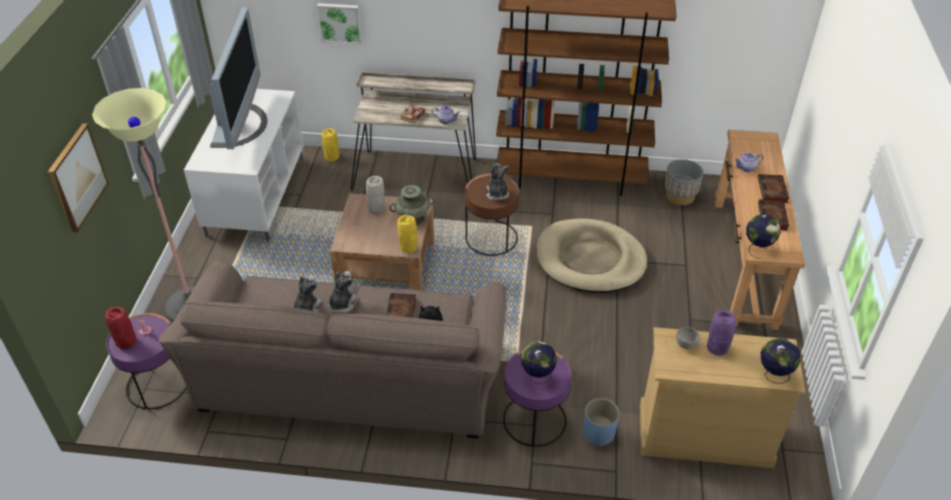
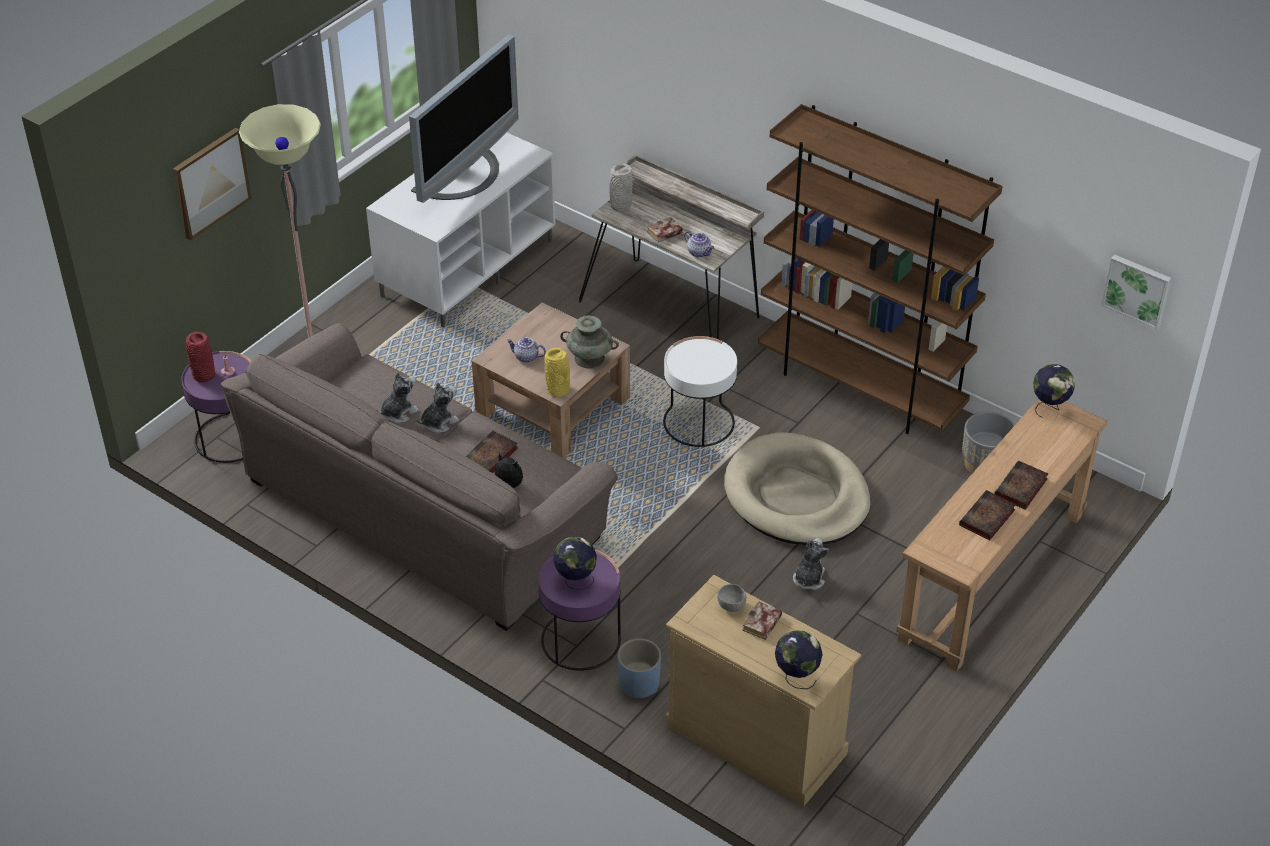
camera: 30 degrees right, 0 degrees up
(332, 157) = (587, 251): yellow vase -> none
(340, 22) = (620, 86): picture -> picture (1137, 290)
(376, 209) = (557, 332): grey vase -> grey vase (620, 206)
(491, 238) = (698, 423): brown side table -> white side table
(497, 194) = (703, 366): plush toy -> plush toy (808, 579)
(718, 348) = (762, 625): purple vase -> book
(746, 168) = (1016, 449): teapot -> teapot (526, 357)
(757, 249) = (929, 546): globe -> globe (1049, 407)

